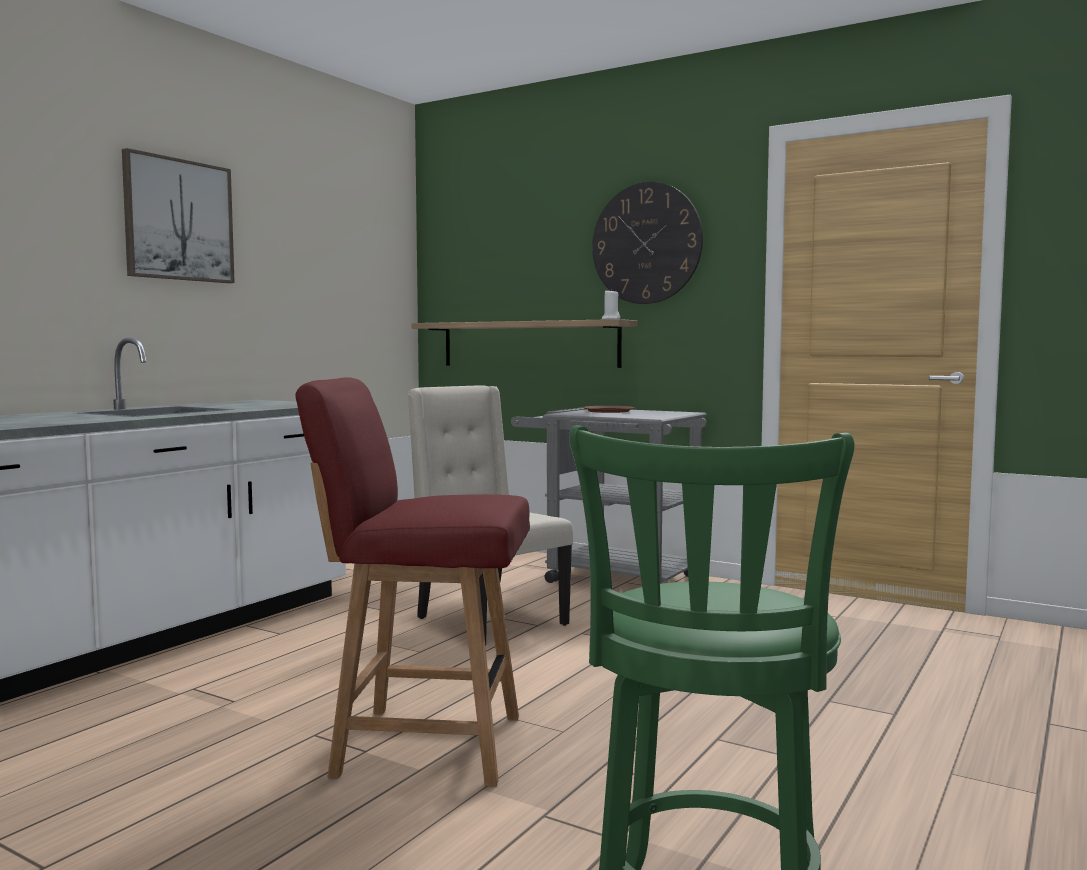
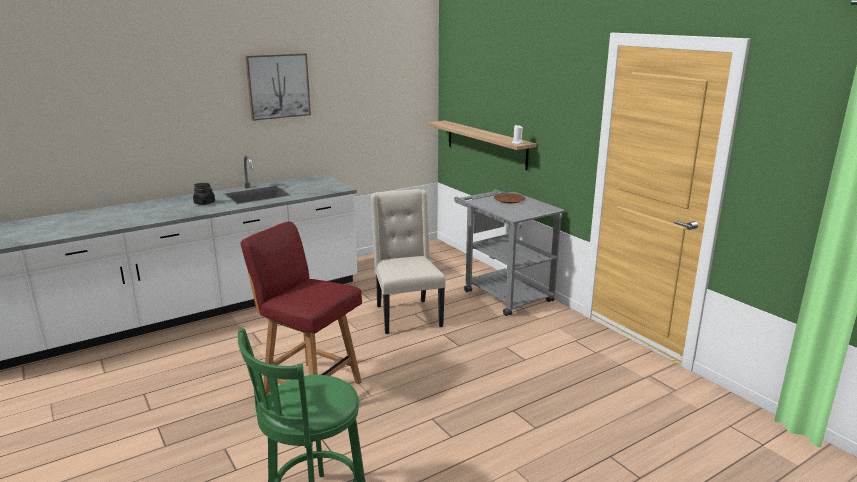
camera: 25 degrees right, 15 degrees up
(53, 418) = (204, 203): none -> black jar
(646, 243) = (543, 96): wall clock -> none

